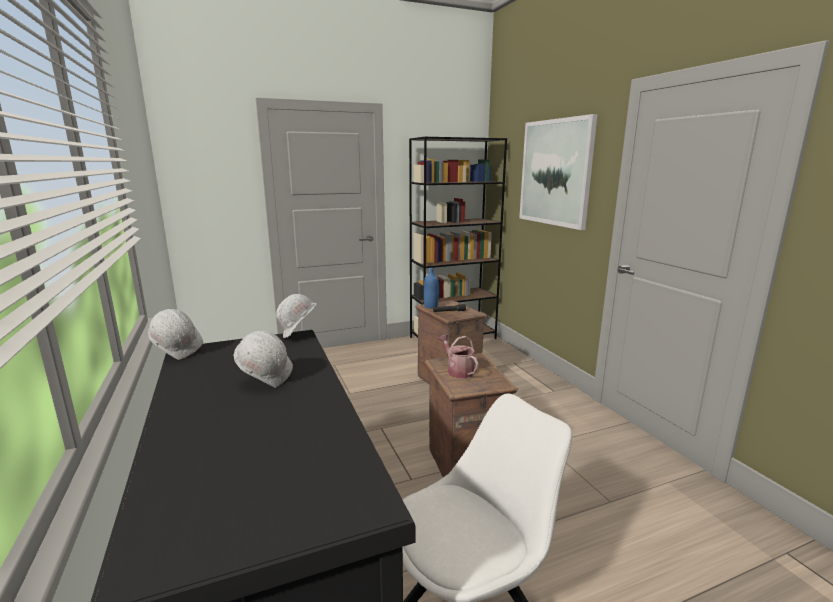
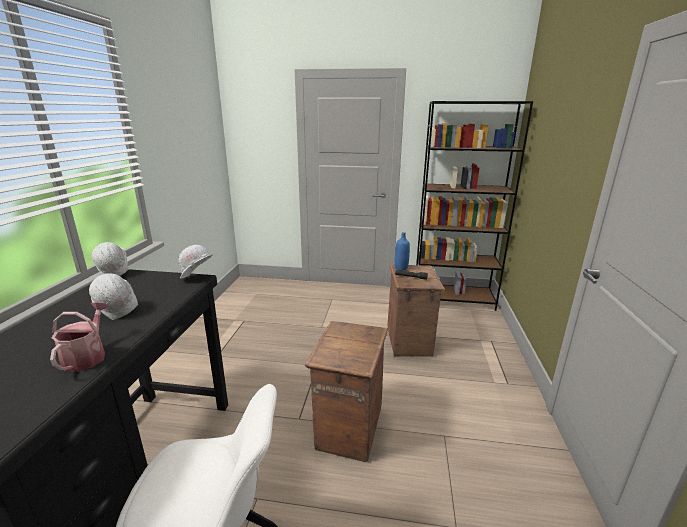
camera: 30 degrees right, 5 degrees up
(458, 370) = (342, 339): watering can -> watering can (87, 356)
(555, 172) = (562, 144): picture -> none

